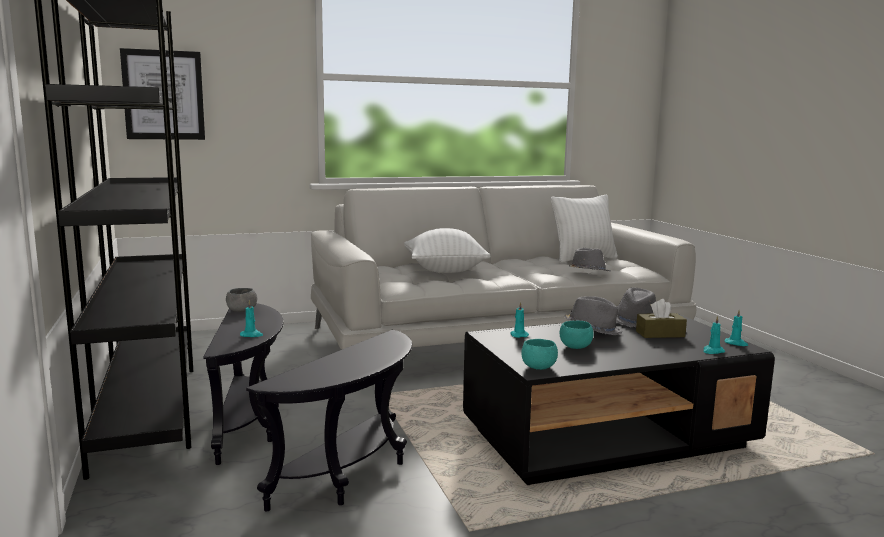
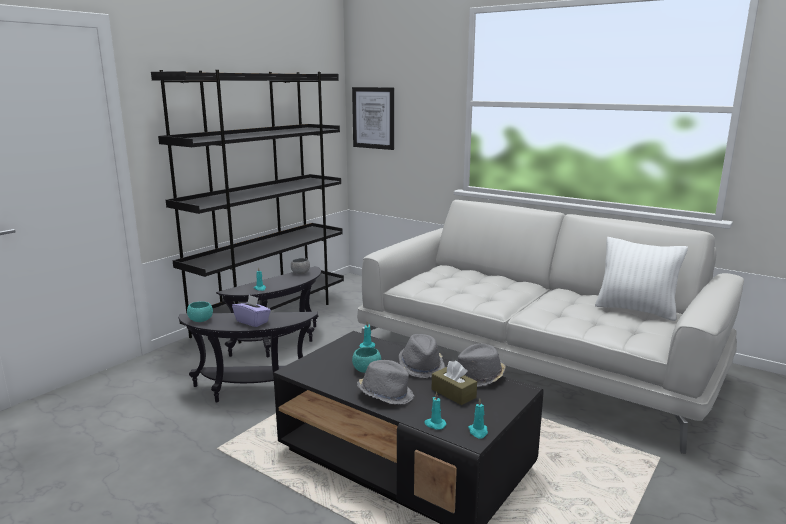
camera: 55 degrees right, 5 degrees up
(366, 358) = (252, 321): none -> purple tissue box
(445, 270) = (476, 283): white pillow -> none
(538, 367) = (302, 369): turquoise bowl -> turquoise bowl (201, 320)
(588, 273) = (577, 323): grey hat -> grey hat (386, 394)

